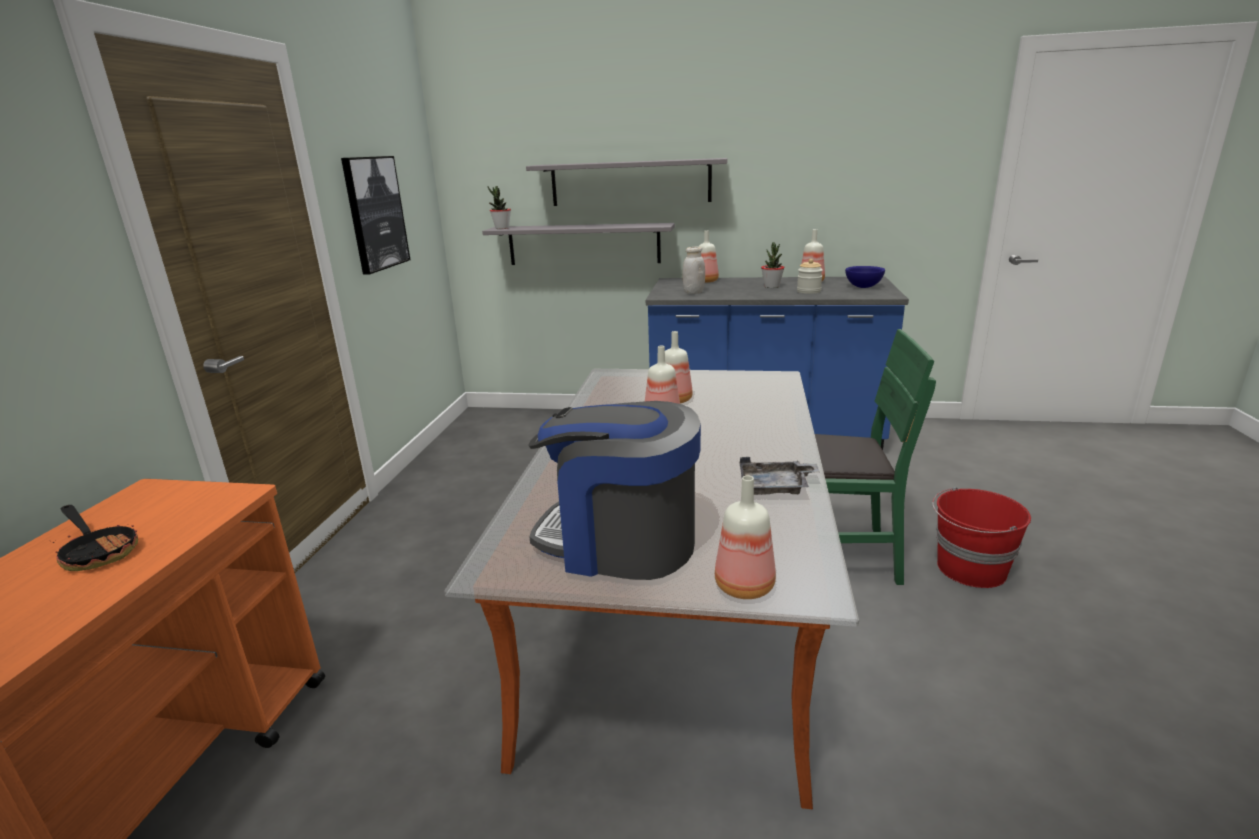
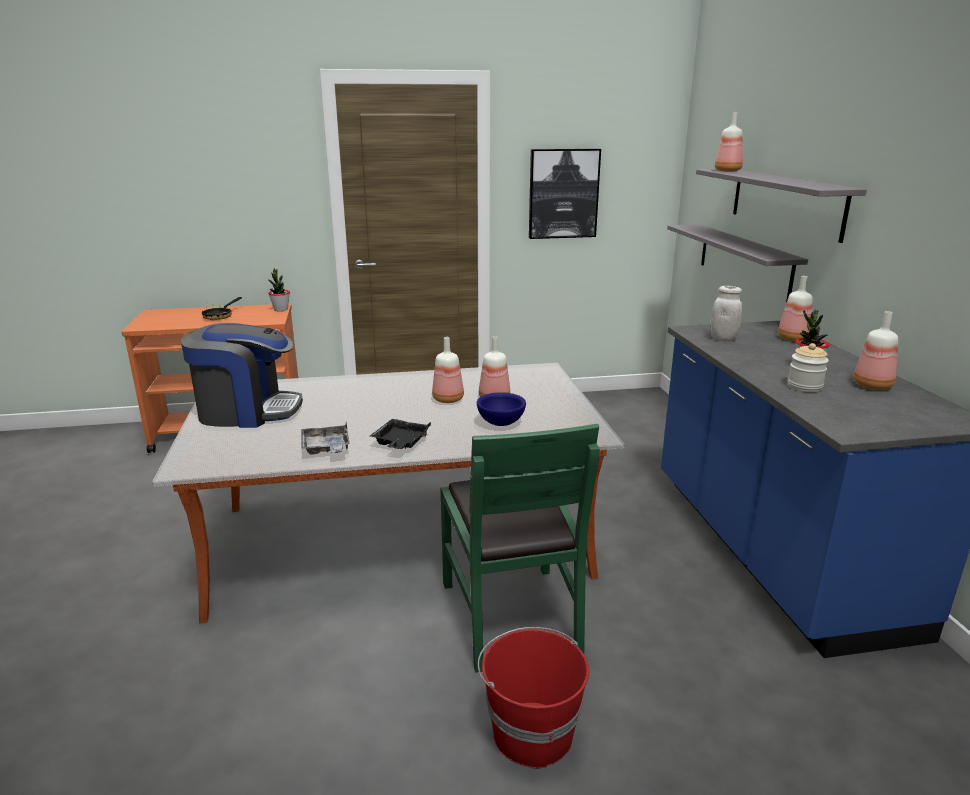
camera: 70 degrees right, 0 degrees up
(502, 228) = (686, 226): potted plant -> potted plant (281, 309)
(619, 542) = (247, 411): coffee machine -> coffee machine turned 90 degrees clockwise
(743, 585) = (194, 447): bottle -> bottle (728, 171)
(771, 448) = (400, 442): none -> black tray
(862, 287) = (883, 415): blue bowl -> blue bowl (501, 423)

